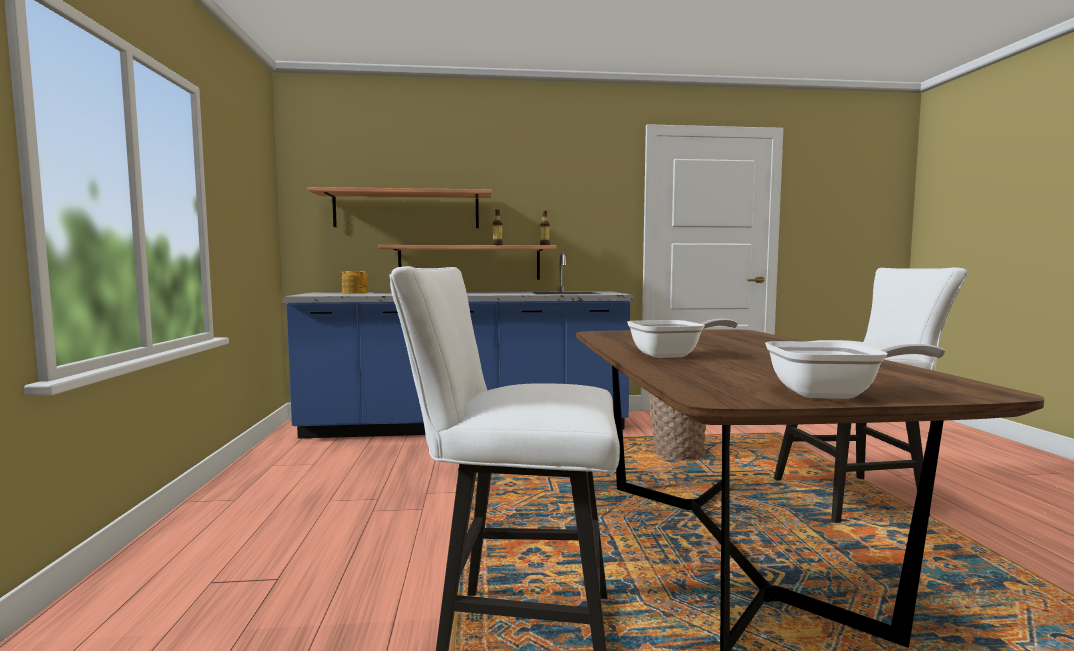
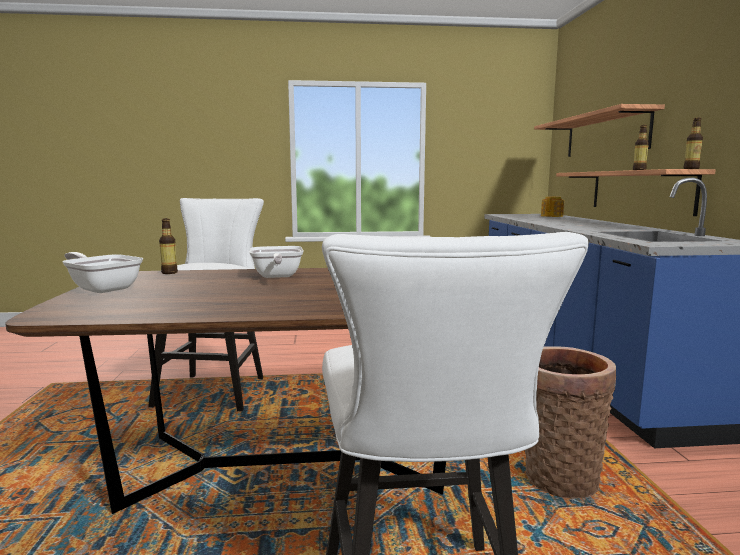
camera: 90 degrees right, 5 degrees up
(681, 384) = (169, 273): none -> bottle
(833, 394) = (103, 288): frying pan -> frying pan turned 120 degrees clockwise

